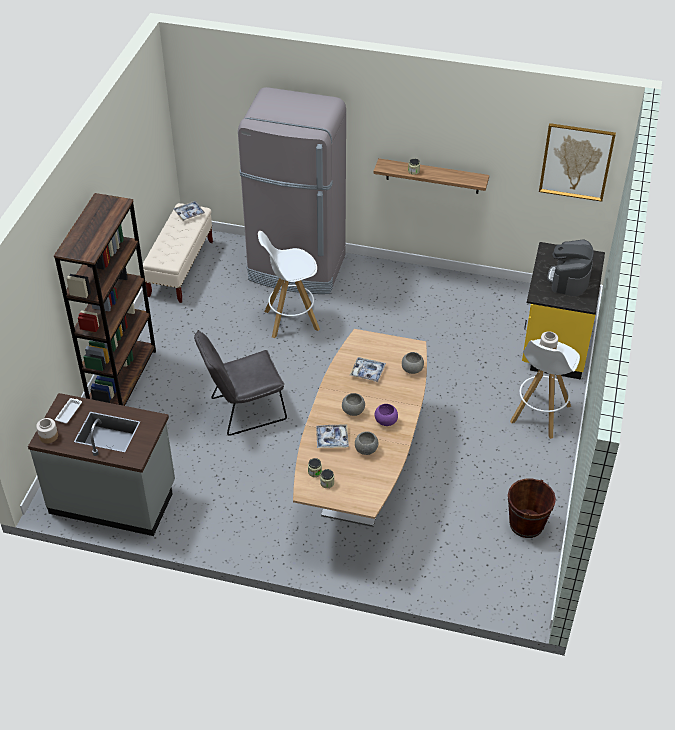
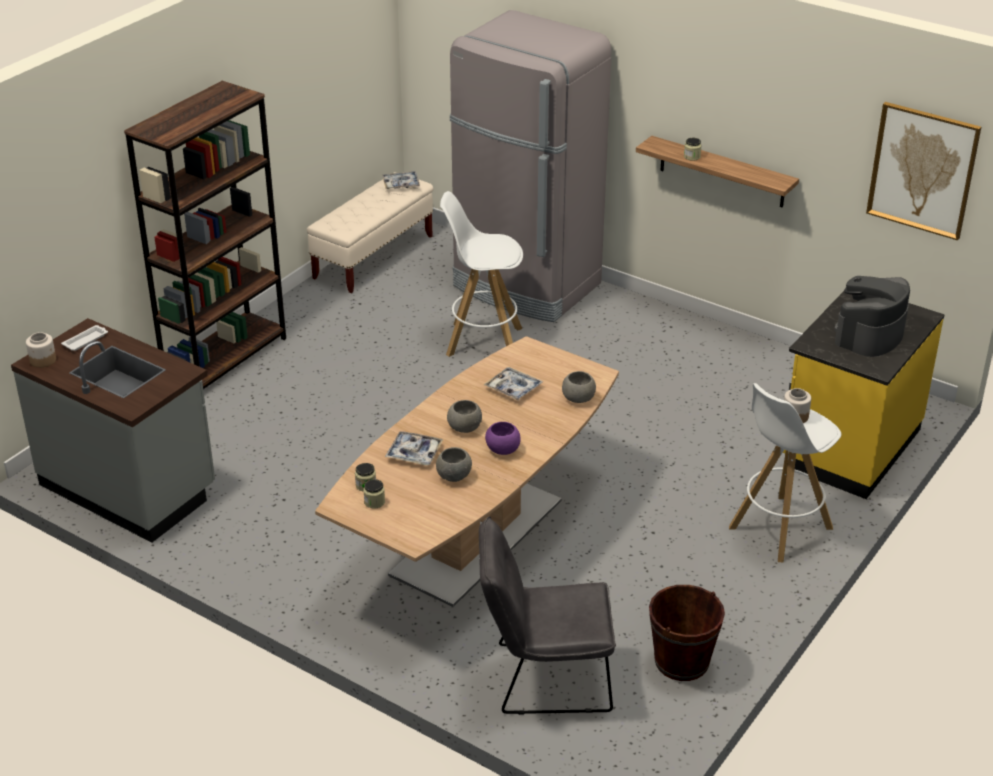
camera: 20 degrees right, 10 degrees down
(243, 410) = (357, 428): grey chair -> grey chair (544, 678)

